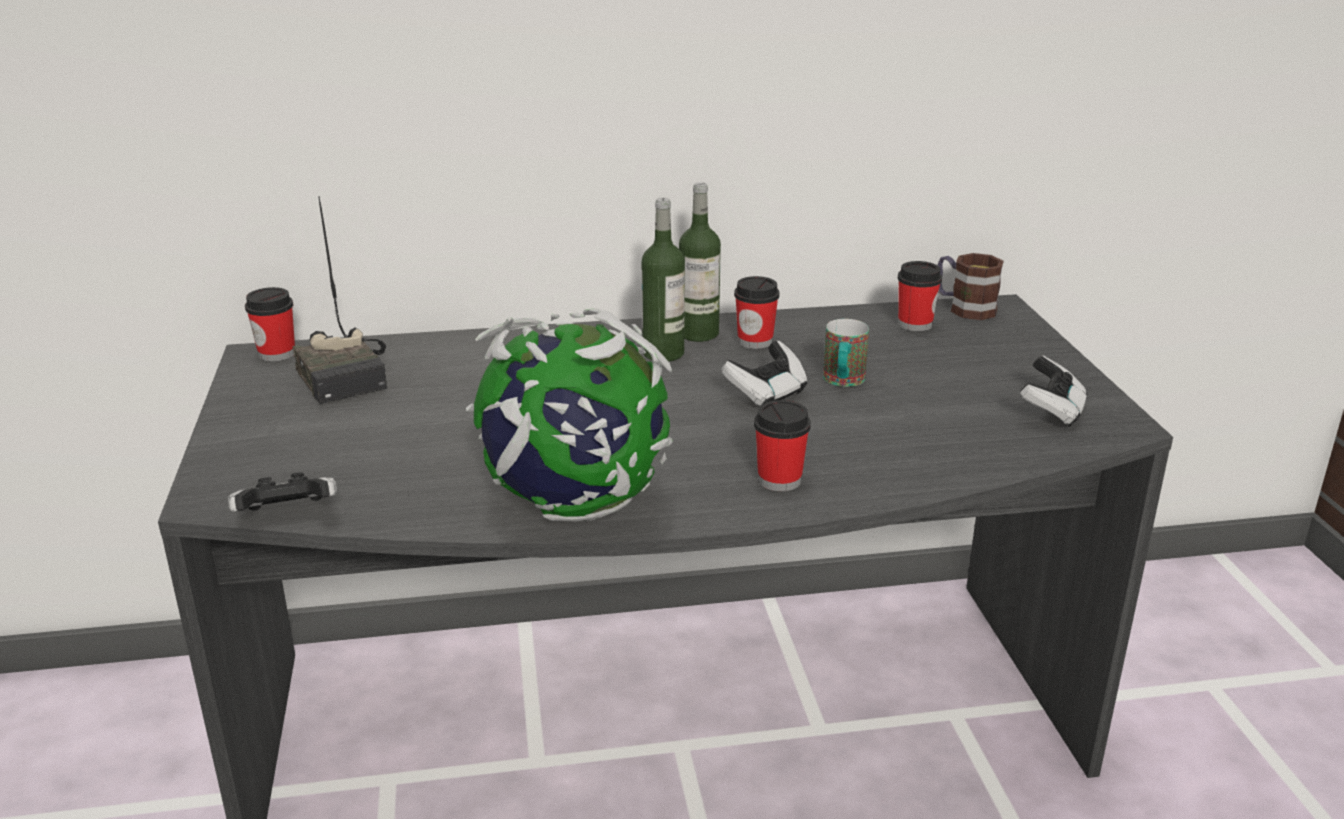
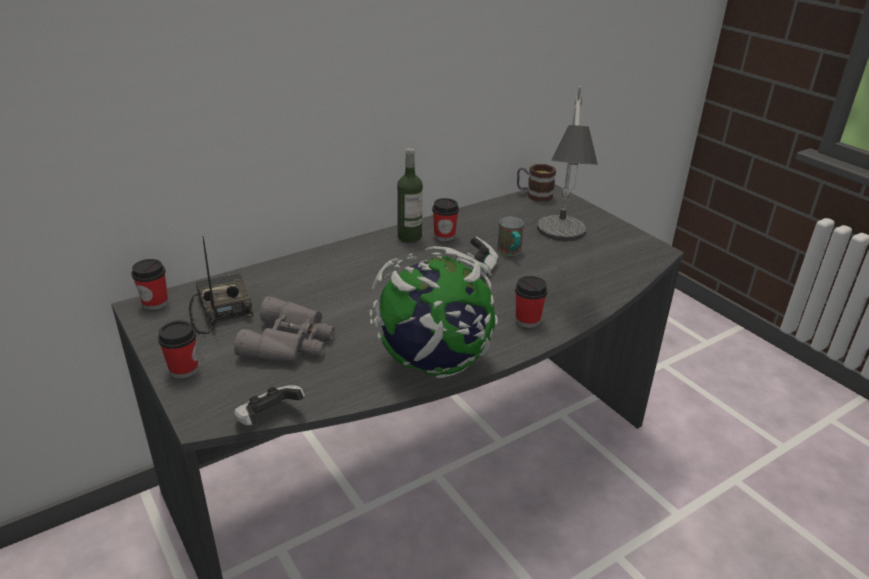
camera: 25 degrees left, 5 degrees up
(348, 377) = (220, 310): radio -> radio turned 150 degrees counterclockwise
(402, 434) = (291, 342): none -> grey binoculars
(663, 353) = (400, 254): bottle -> none
(915, 324) = (518, 210): cup -> cup (184, 370)
(926, 398) = (559, 254): none -> table lamp
(1051, 411) = (622, 249): game controller -> none

